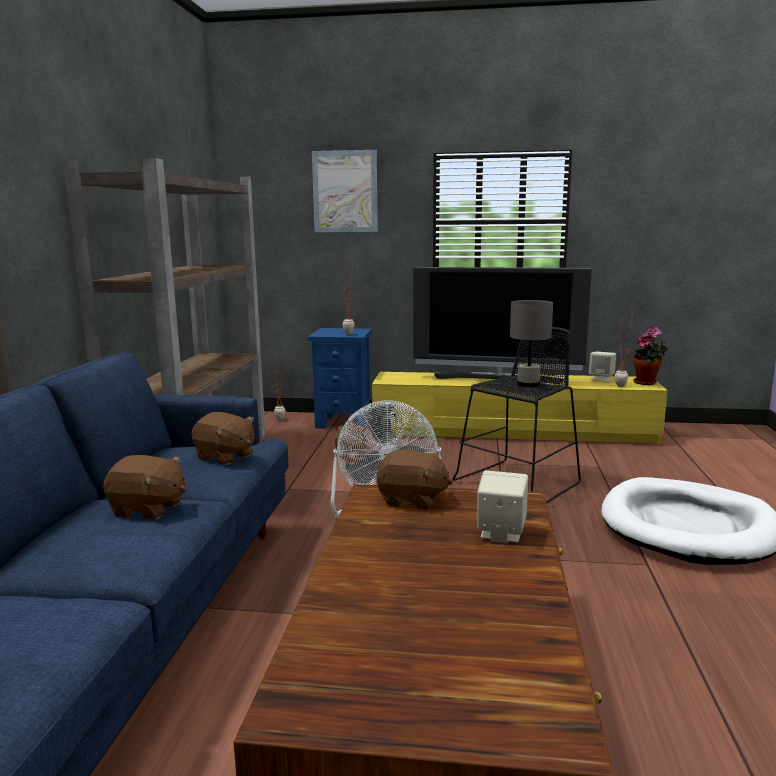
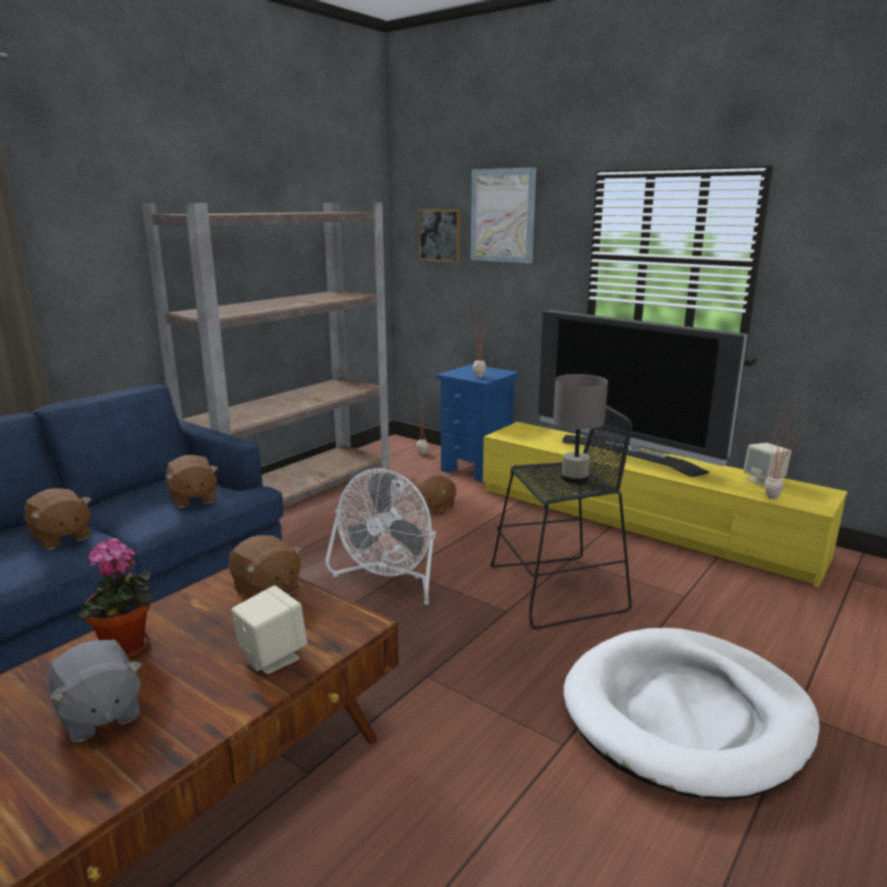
camera: 30 degrees right, 5 degrees up
(278, 211) = (440, 235): none -> picture
(443, 604) = (99, 715): none -> grey plush toy
(647, 383) = (821, 499): potted plant -> potted plant (126, 650)

